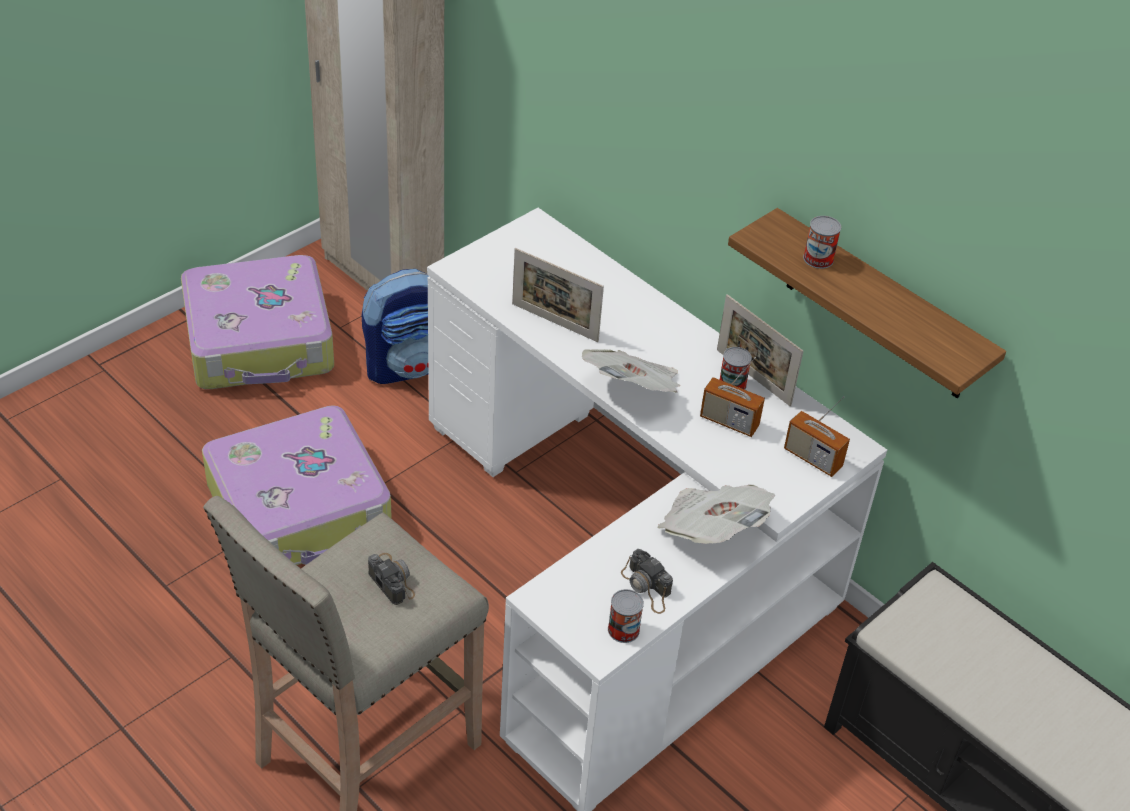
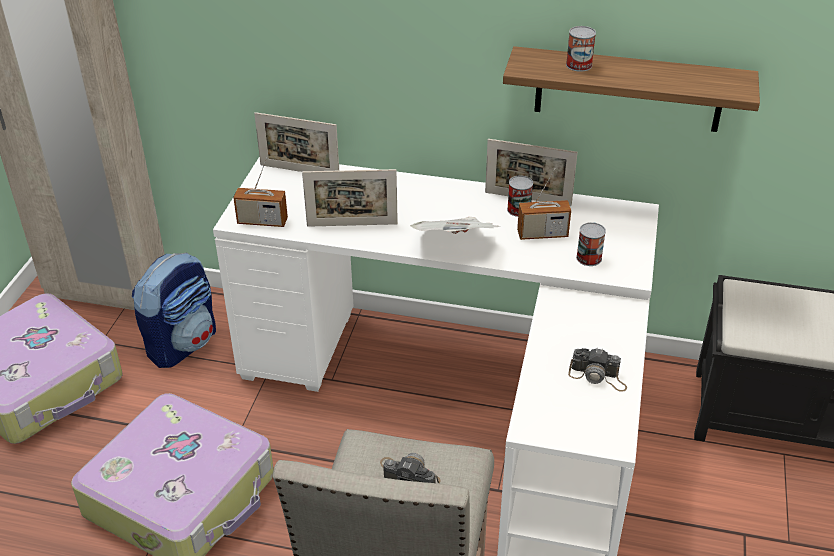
camera: 30 degrees left, 5 degrees down
(557, 242) = (299, 171): none -> picture frame
(623, 630) = (613, 416): can -> can (589, 258)
(711, 530) = (598, 314): newspaper -> none
(812, 458) = (620, 231): radio -> radio (262, 221)

